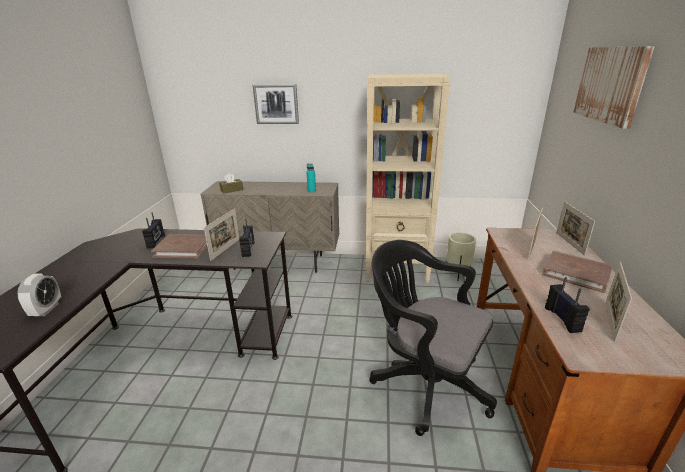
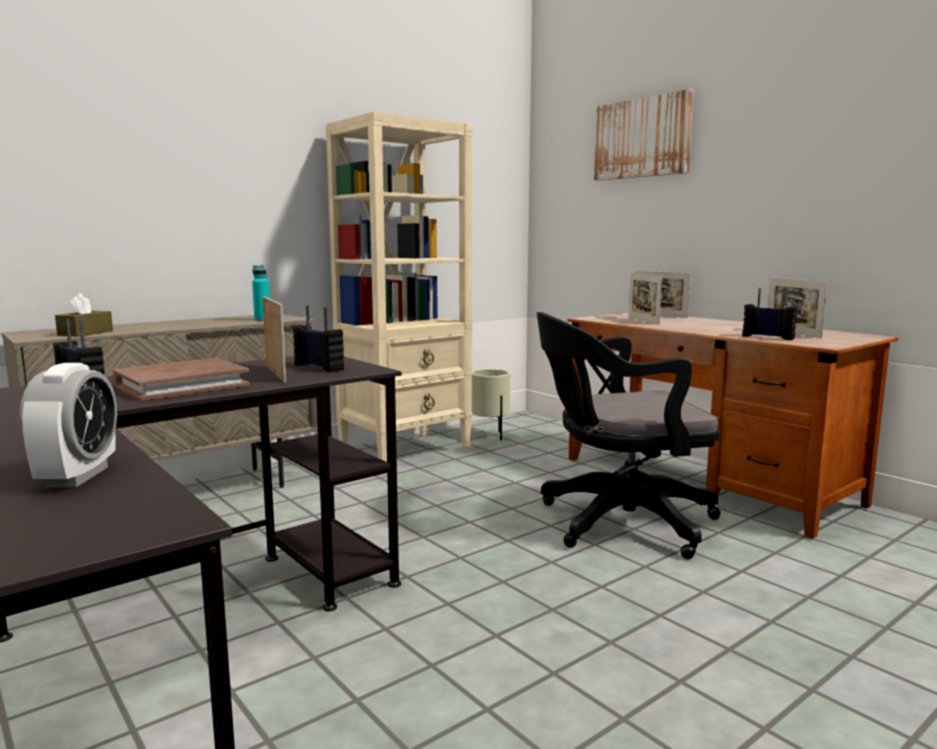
camera: 45 degrees left, 15 degrees down
(46, 309) = (77, 476): alarm clock -> alarm clock turned 45 degrees clockwise
(276, 104) = (156, 162): picture -> none
(576, 273) = (709, 323): brown book -> none

